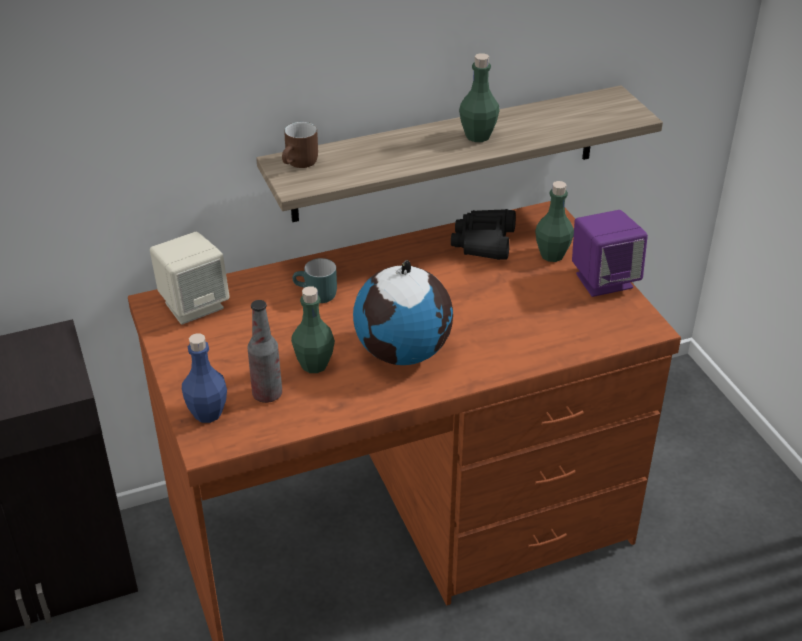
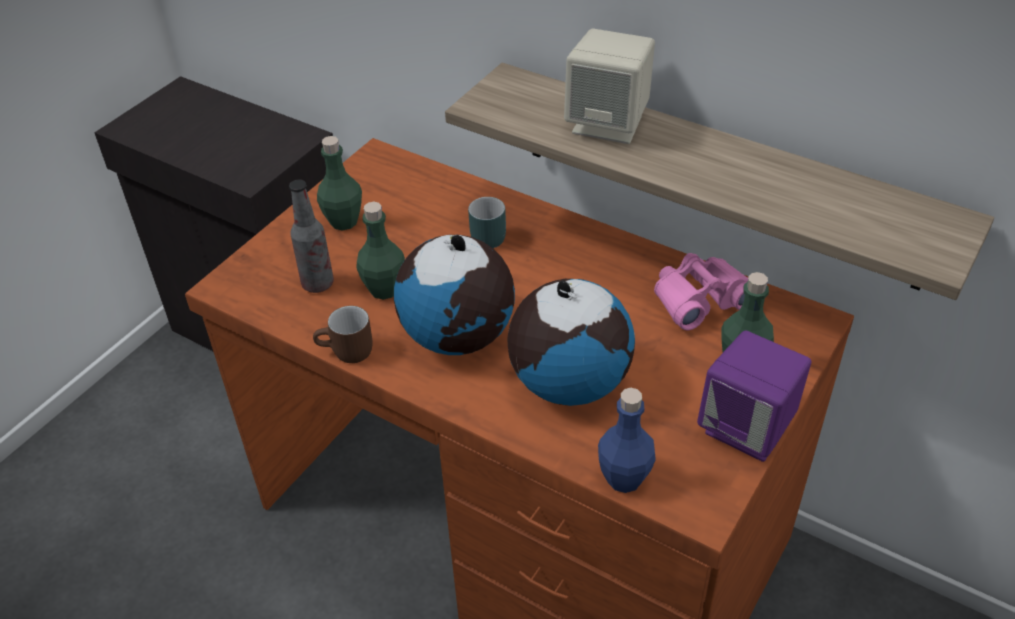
camera: 55 degrees right, 5 degrees up
(194, 305) = (395, 177): beige speaker -> beige speaker (608, 124)
(207, 413) = (263, 264): blue bottle -> blue bottle (624, 478)
(301, 164) = (519, 90): brown mug -> brown mug (347, 353)
(478, 136) = (717, 166): green bottle -> green bottle (344, 221)
(484, 242) = (700, 299): black binoculars -> pink binoculars
(497, 326) = (569, 382): none -> globe

